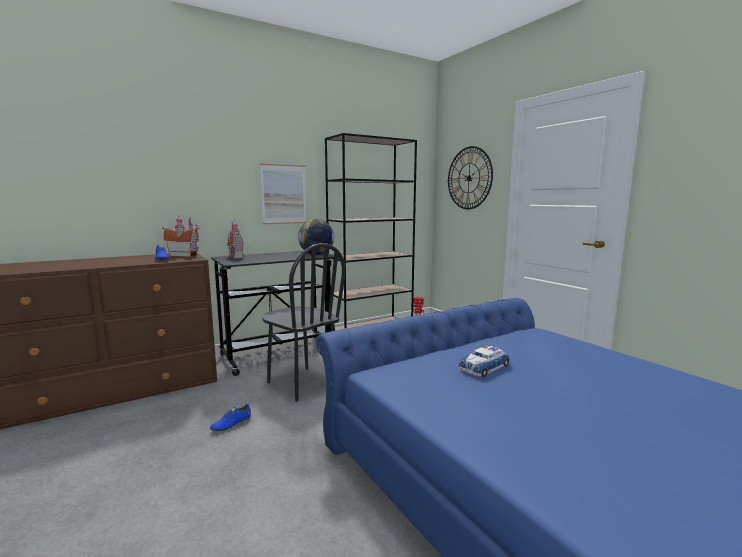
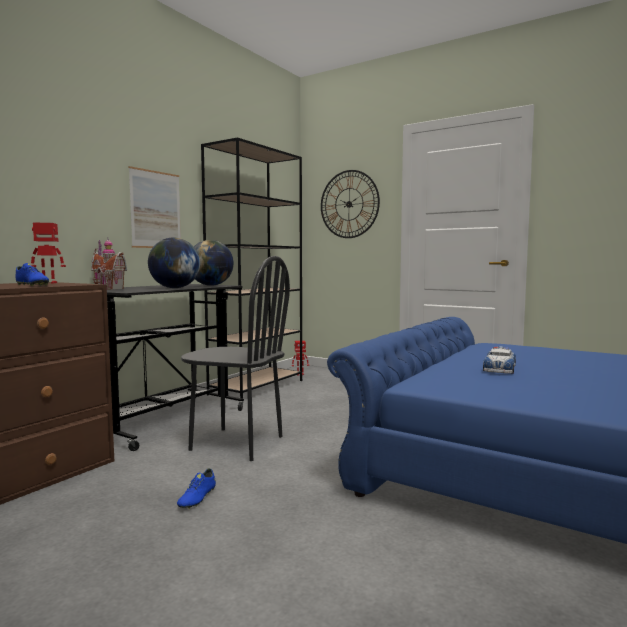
camera: 25 degrees left, 5 degrees down
(184, 255) = (48, 283): toy house -> toy robot
(278, 258) = (174, 288): none -> globe

